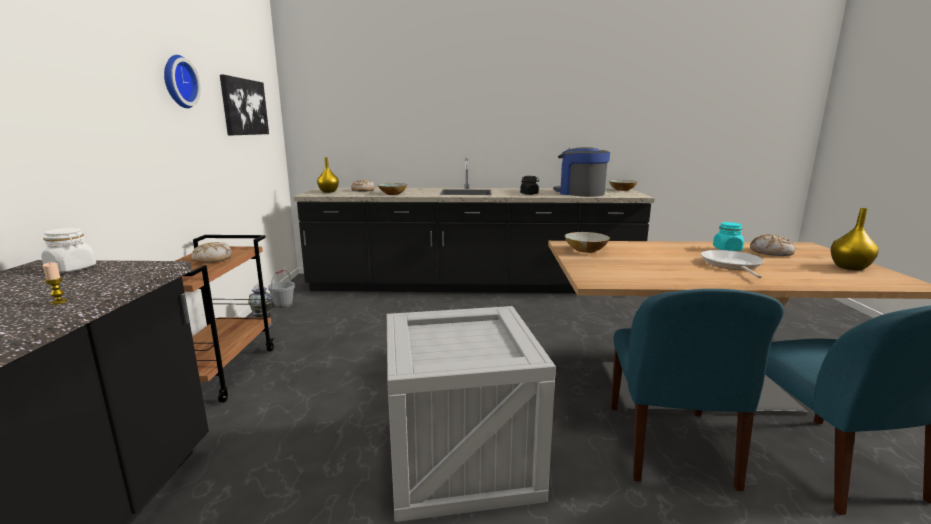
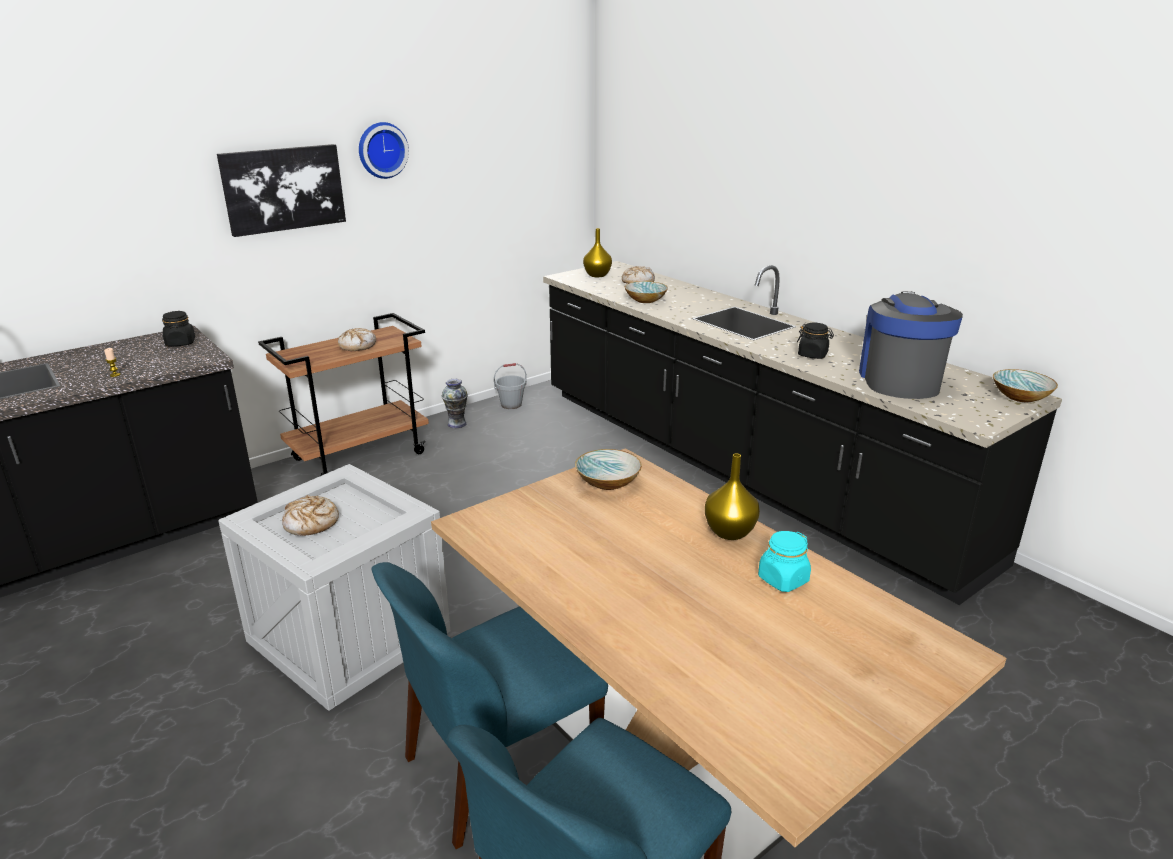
camera: 50 degrees right, 10 degrees up
(71, 269) = (180, 343): white jar -> black jar
(244, 107) = (502, 158): picture -> picture (283, 189)
(731, 265) = (676, 598): frying pan -> none
(771, 252) = (825, 622): bread -> bread (311, 523)
(850, 268) = (825, 712): yellow vase -> yellow vase (729, 532)

